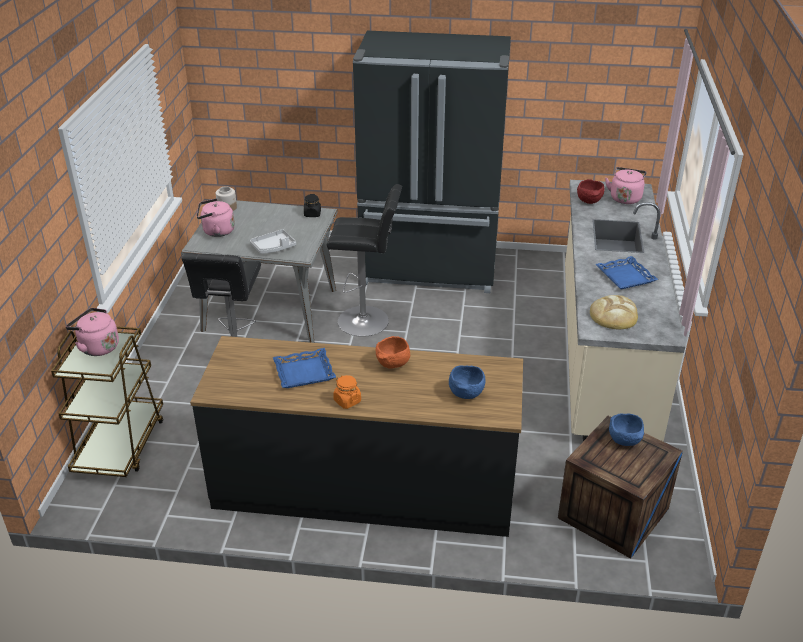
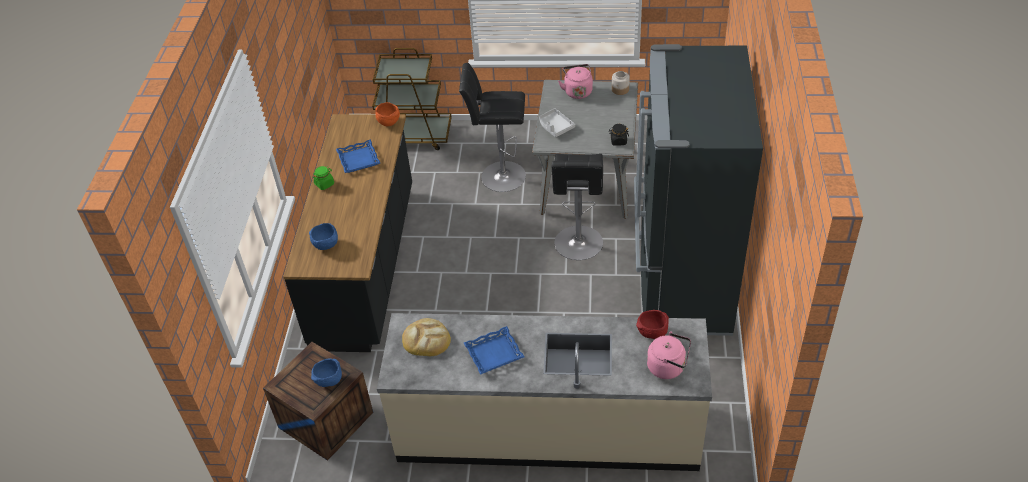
camera: 90 degrees right, 10 degrees up
(97, 347) = (410, 68): pink kettle -> none
(347, 401) = (324, 184): orange jar -> green jar
(392, 364) = (364, 203): orange bowl -> orange bowl (388, 122)

